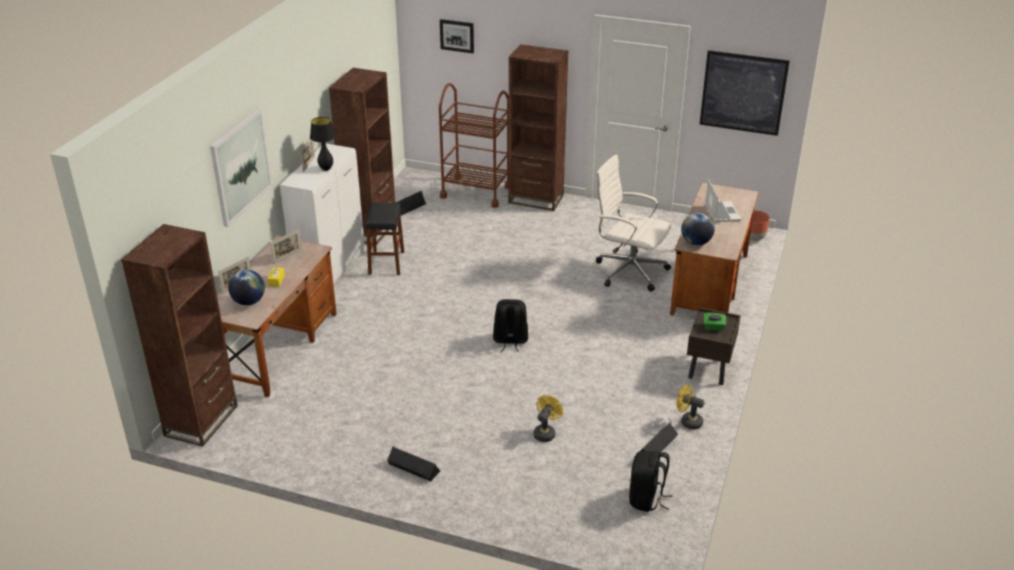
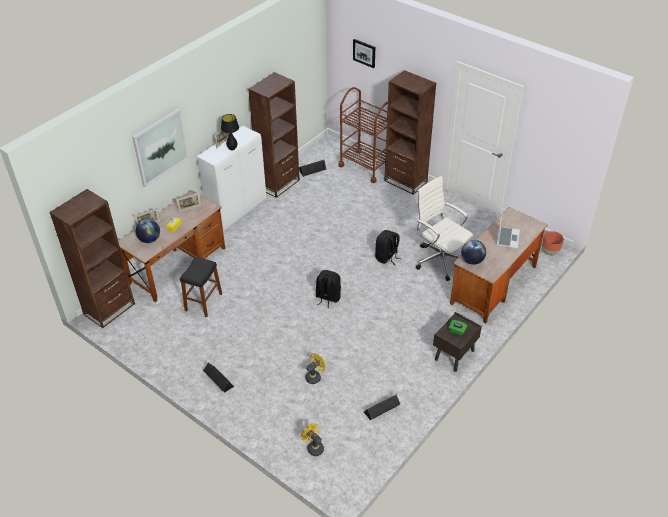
camera: 20 degrees right, 10 degrees up
(386, 263) = (276, 214): black stool -> black stool (203, 302)
(647, 499) = (355, 446): black backpack -> black backpack (387, 257)
(688, 421) = (415, 394): yellow fan -> yellow fan (313, 447)
(743, 93) = (557, 144): picture -> none

